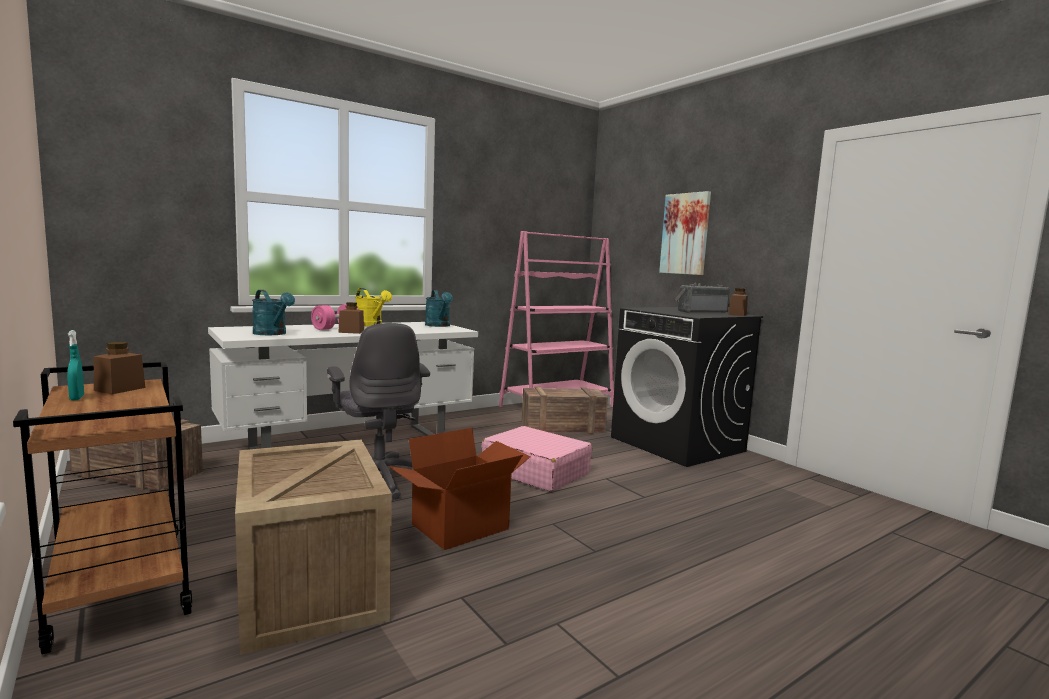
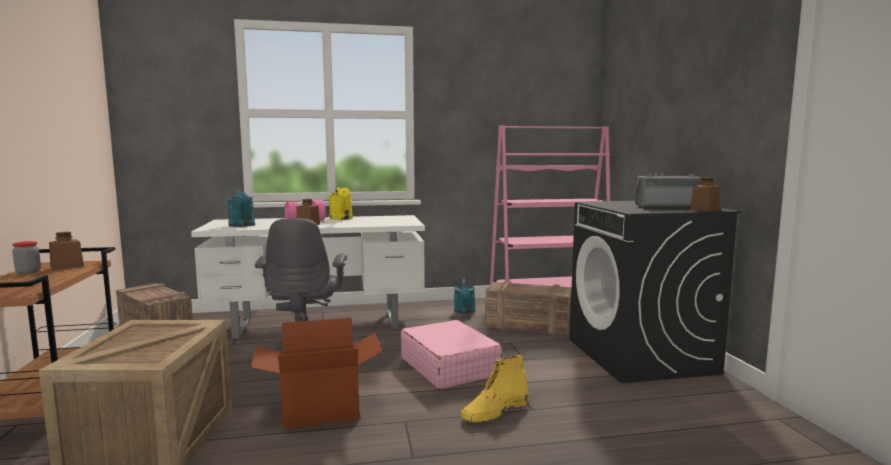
camera: 25 degrees right, 0 degrees up
(77, 398) = (28, 272): turquoise spray bottle -> jar
(439, 325) = (402, 219): turquoise watering can -> turquoise watering can (464, 311)
(618, 503) = (495, 411): none -> yellow boot
(685, 234) = (671, 116): picture -> none

